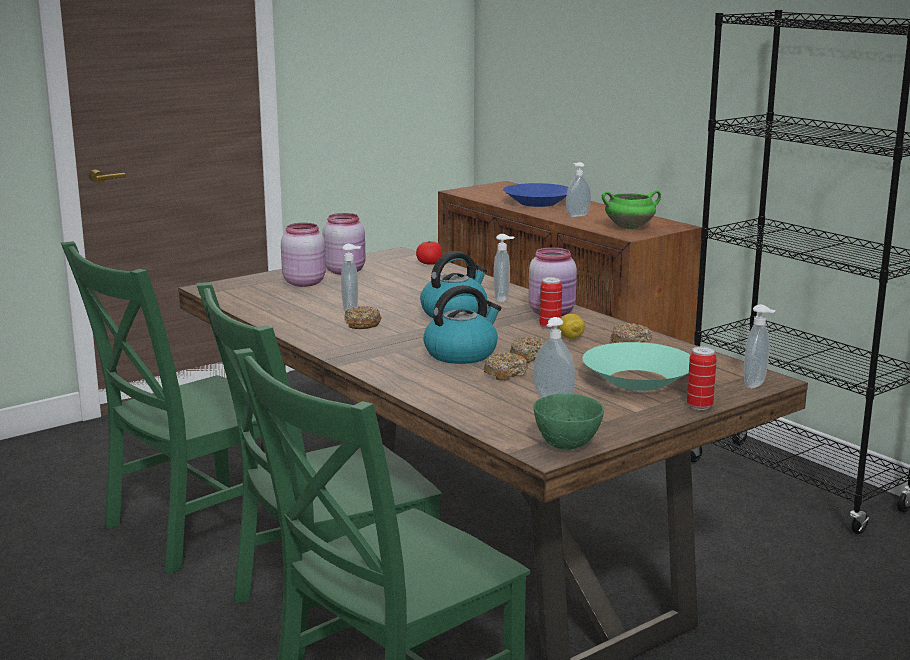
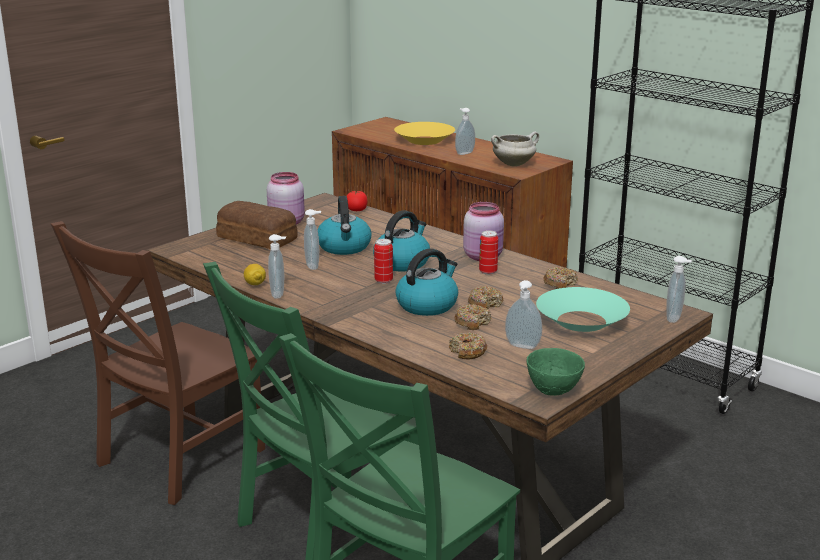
camera: 10 degrees left, 5 degrees up
(191, 528) = (175, 460): green chair -> brown chair
(304, 282) = (257, 237): pink jar -> bread
(362, 324) = (329, 279): donut -> donut (468, 352)
(396, 296) = (344, 247): none -> kettle
(503, 299) = (436, 245): soap dispenser -> soap dispenser (279, 294)
(537, 203) = (424, 140): blue bowl -> yellow bowl
(570, 338) = (509, 282): lemon -> lemon (255, 284)
(630, 227) = (514, 164): green cooking pot -> white cooking pot
(699, 406) = (640, 343): can -> can (383, 281)

